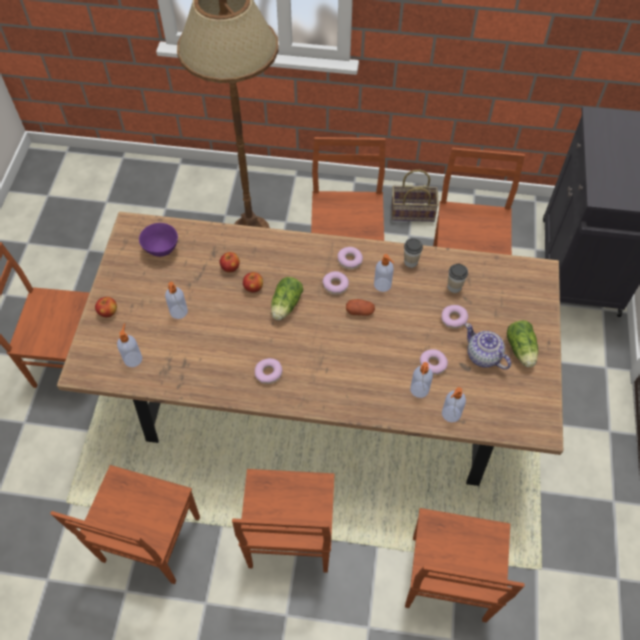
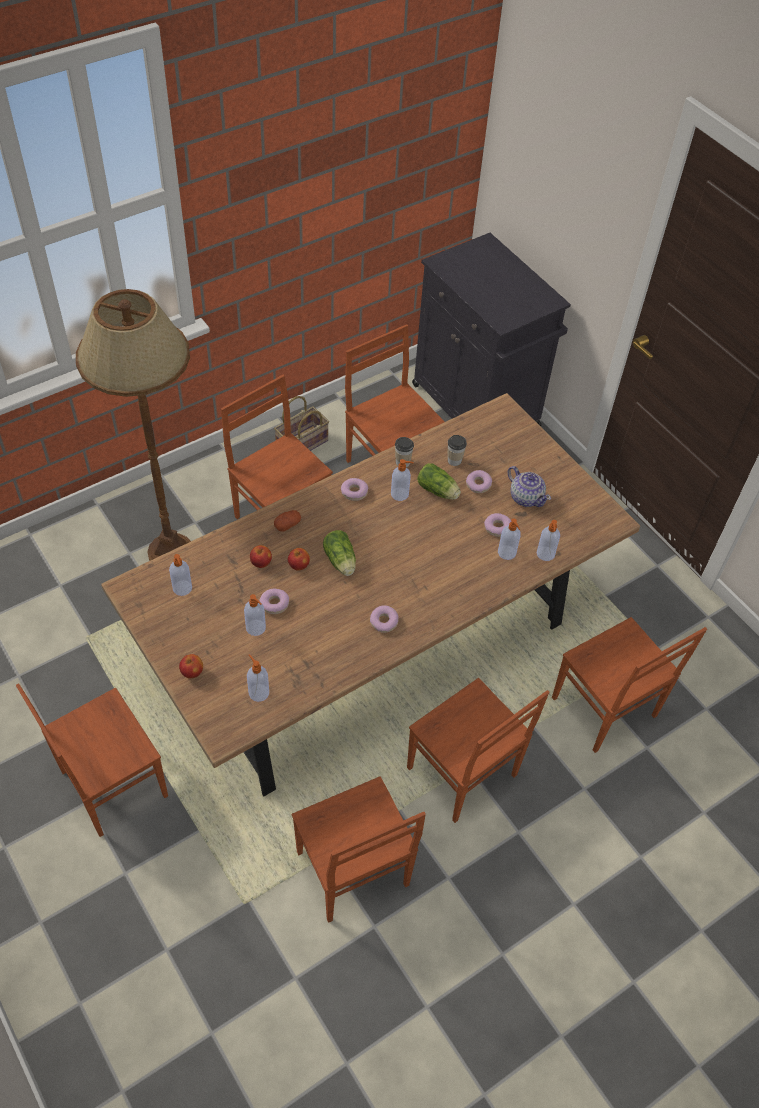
camera: 45 degrees left, 5 degrees down
(162, 250) = (182, 588): purple bowl -> soap dispenser
(335, 285) = (363, 519): donut -> donut (274, 604)
(360, 311) = (403, 526): potato -> potato (287, 524)
(483, 356) = (526, 497): teapot -> teapot turned 135 degrees counterclockwise
(521, 351) = (547, 475): lettuce -> lettuce (439, 491)

